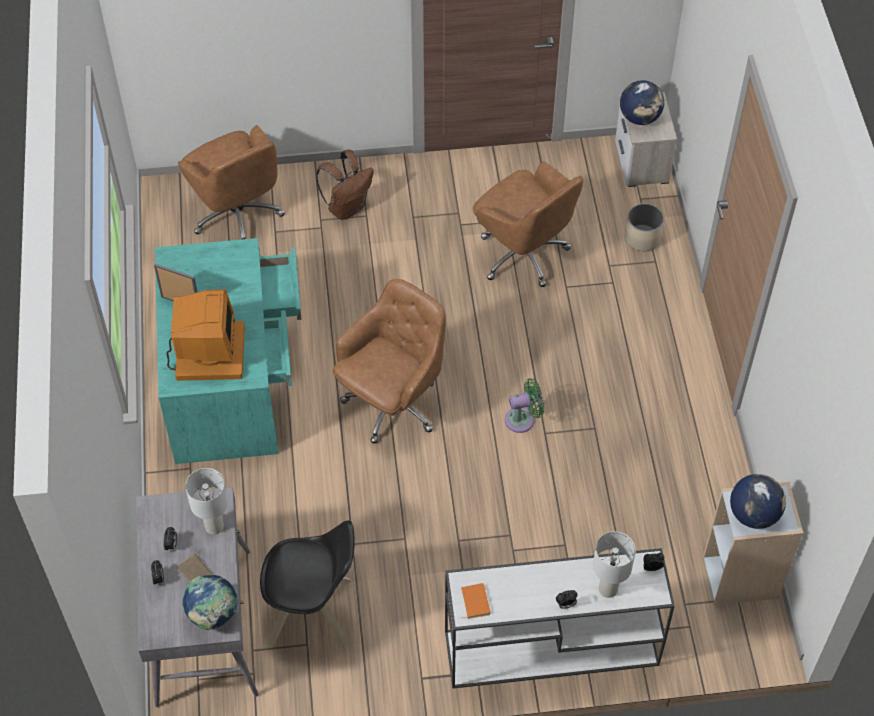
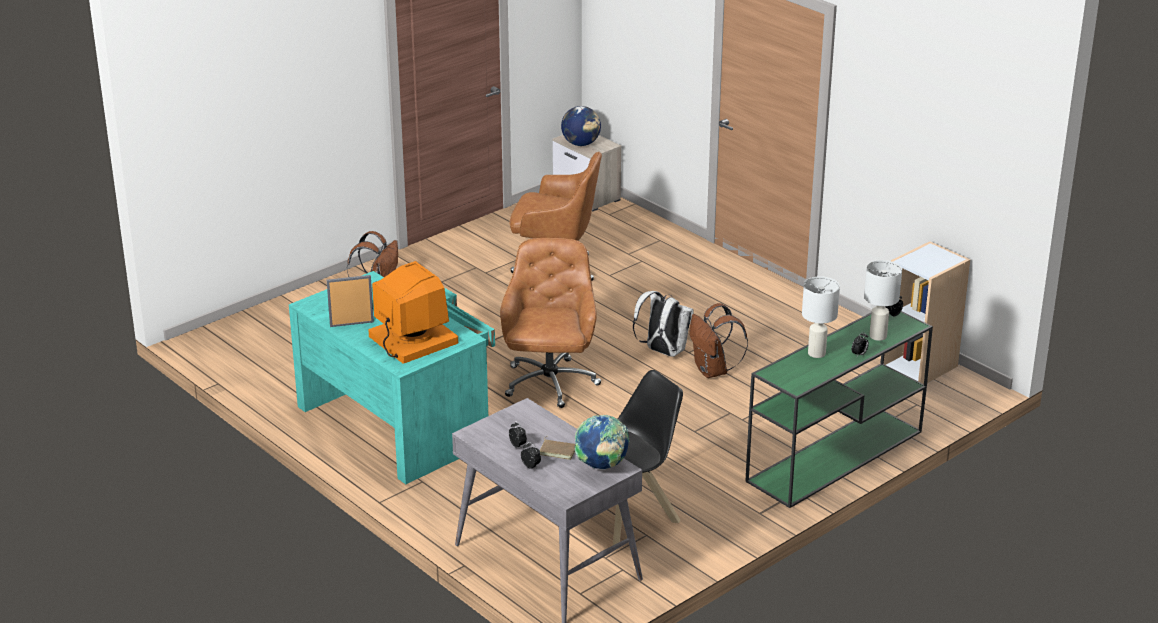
camera: 35 degrees left, 25 degrees down
(214, 527) = (540, 423): white table lamp -> white table lamp (816, 353)
(237, 215) = (286, 331): brown office chair -> none
(474, 602) = (793, 379): orange book -> none
(523, 419) = (663, 351): green fan -> white backpack
(544, 471) = (713, 371): none -> brown backpack
(549, 649) = (834, 457): white console table -> green console table
(642, 238) = (636, 232): beige planter -> none
(753, 514) = (927, 263): globe -> none

